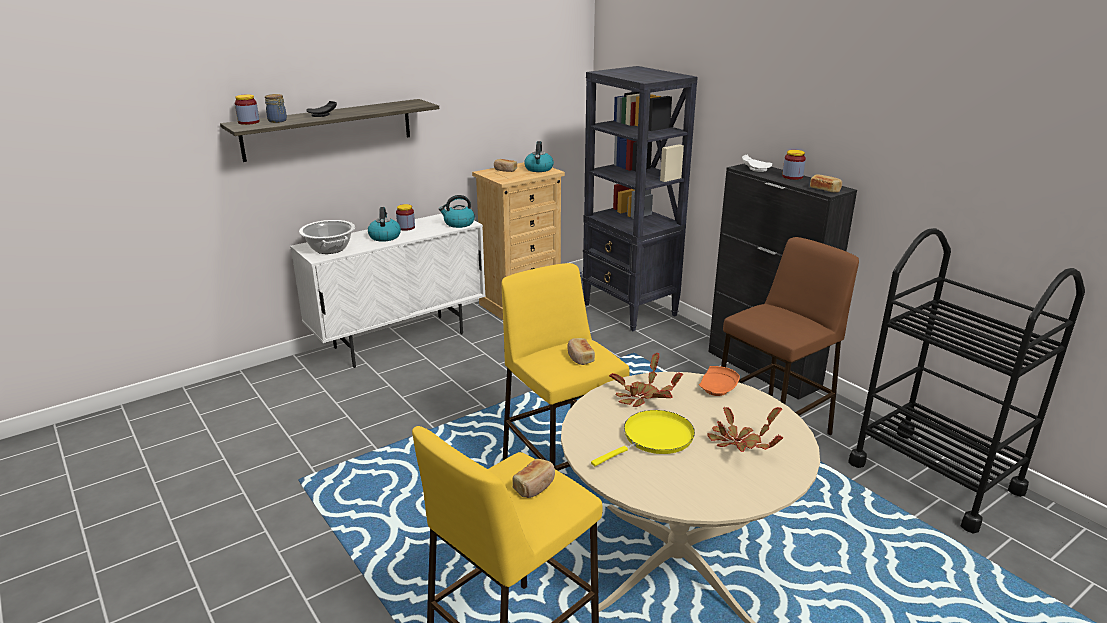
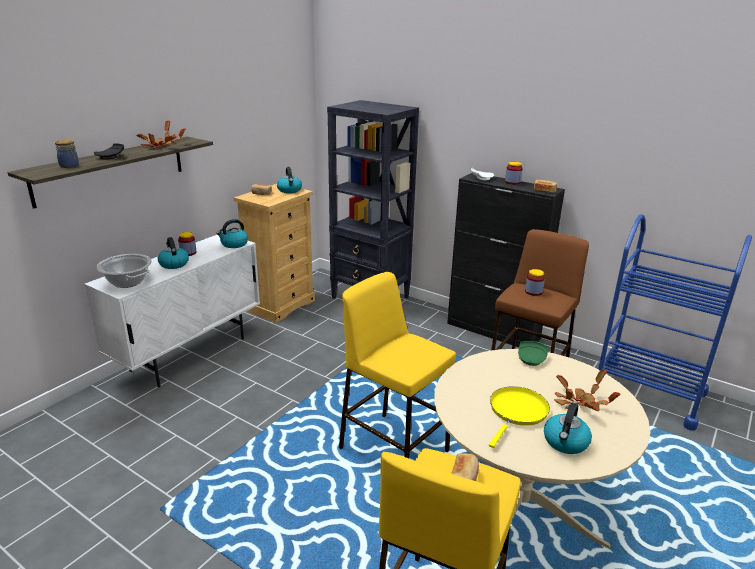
camera: 20 degrees left, 0 degrees up
(249, 122) = (39, 169): jar -> jar (533, 292)
(580, 358) = (417, 352): bread -> none
(642, 397) = (482, 377): potted plant -> potted plant (160, 146)
(687, 479) = (565, 442): none -> kettle
(718, 389) = (531, 359): orange plate -> green plate
(934, 477) = (647, 393): black cart -> blue cart

